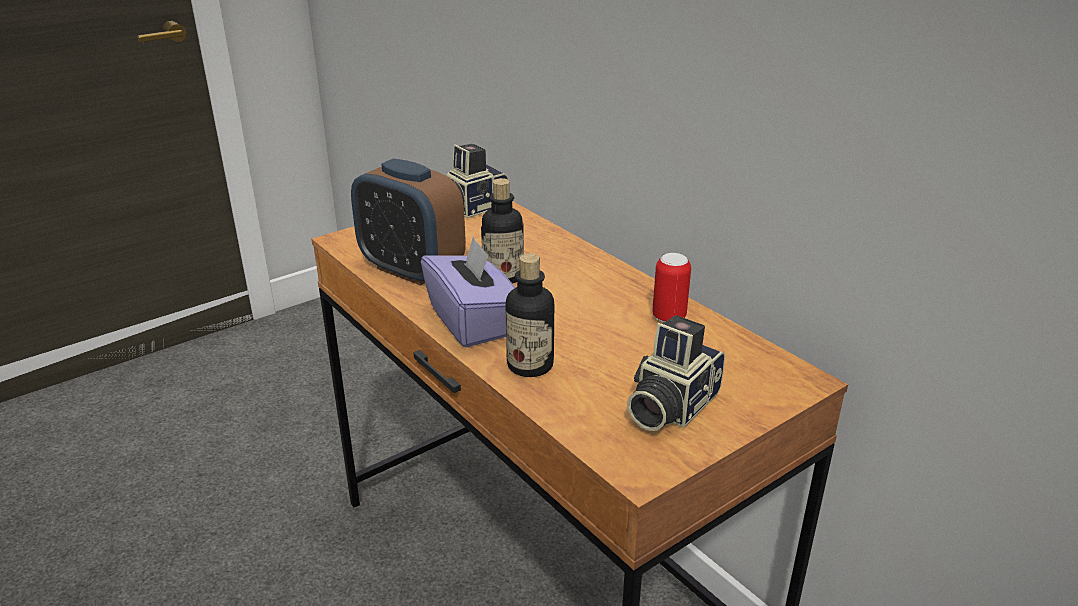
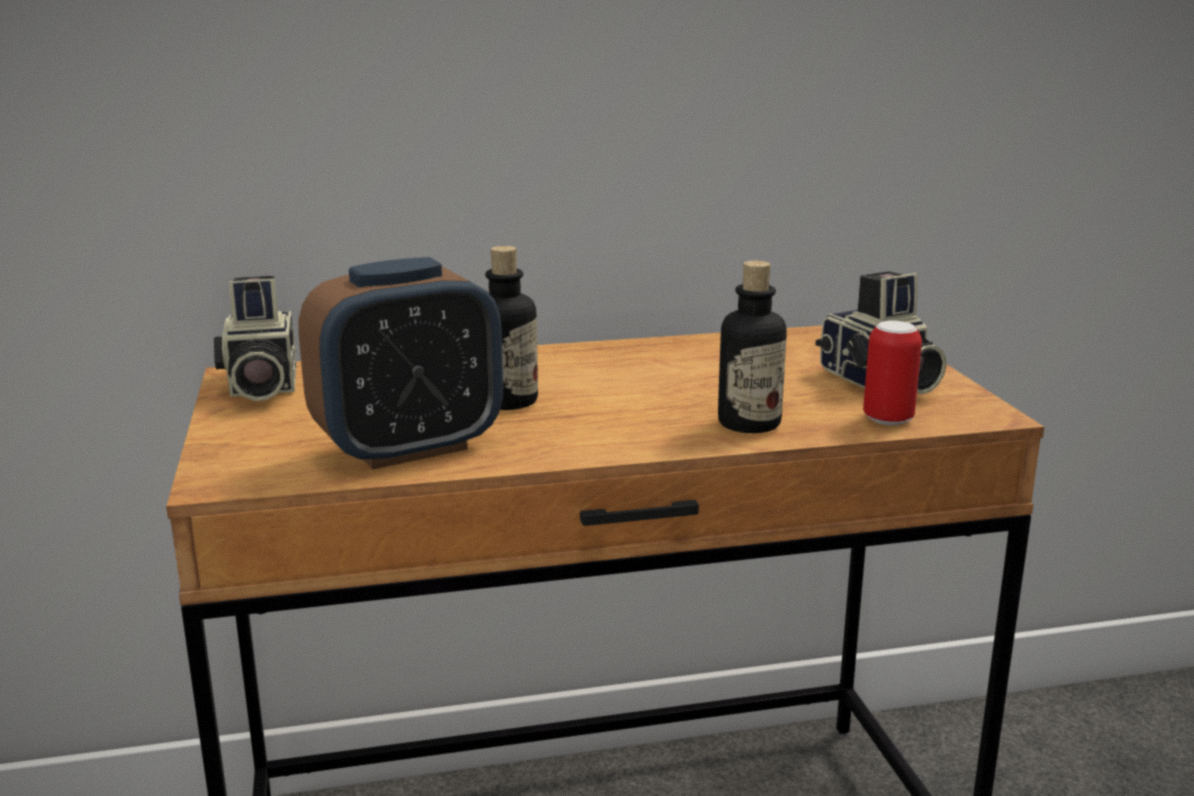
camera: 65 degrees left, 10 degrees down
(473, 322) = (612, 435): purple tissue box -> none
(669, 317) = (701, 350): can -> can (888, 419)

